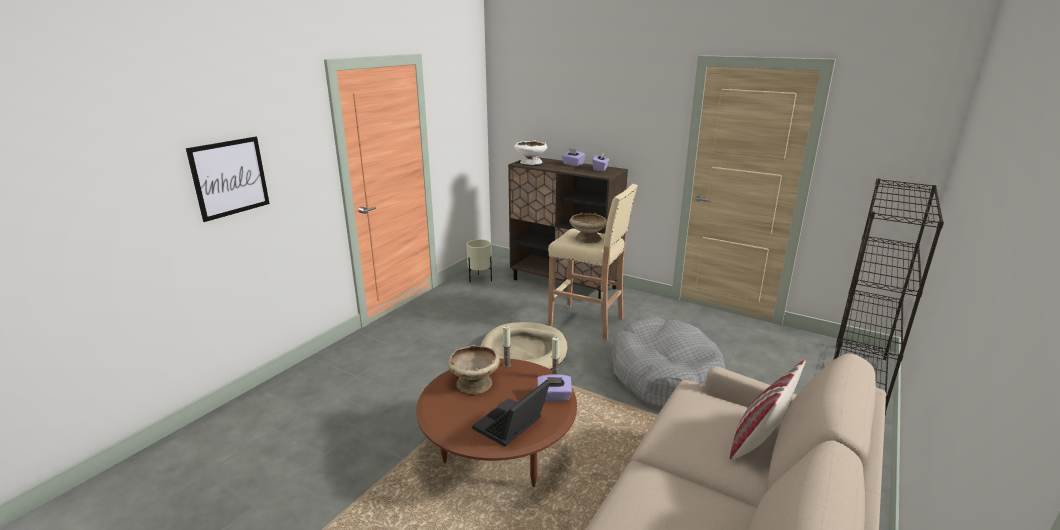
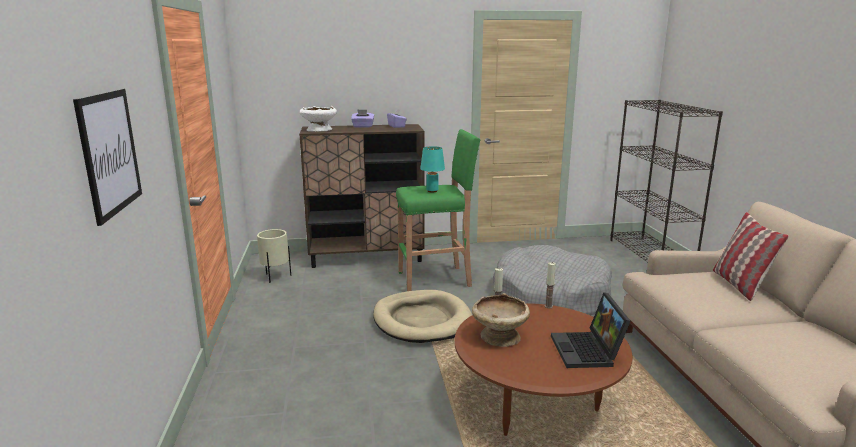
camera: 40 degrees left, 5 degrees down
(554, 397) = (574, 319): purple tissue box -> none
(587, 239) = (432, 191): beige bowl -> turquoise table lamp
(588, 322) = (436, 279): beige stool -> green stool

